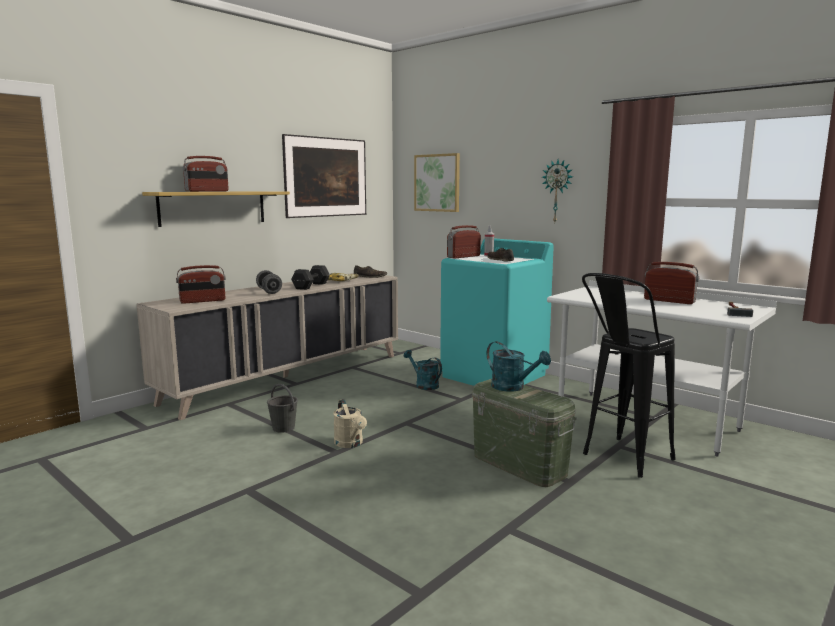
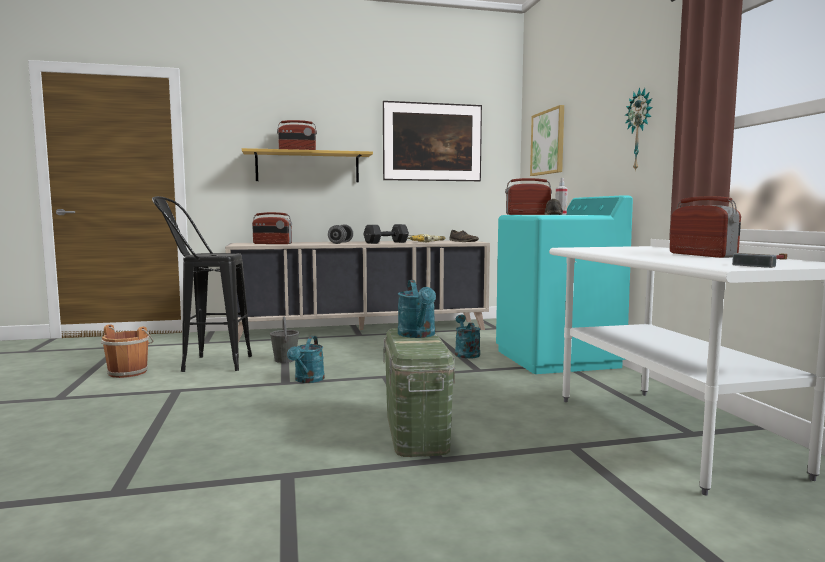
camera: 35 degrees right, 5 degrees down
(139, 486) = (129, 372): none -> brown bucket
(350, 444) = (307, 380): beige watering can -> turquoise watering can
(620, 461) = (542, 459): black stool -> black stool (206, 364)

